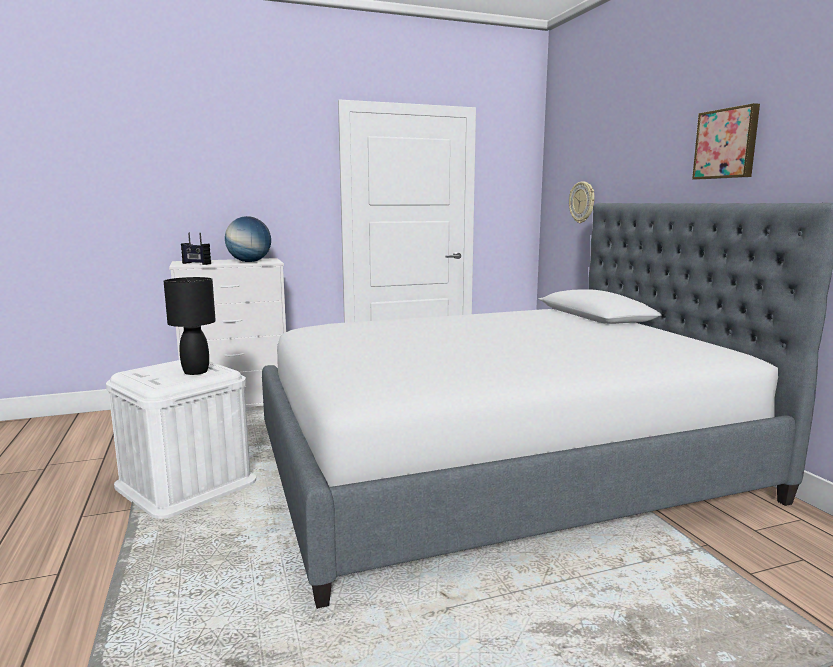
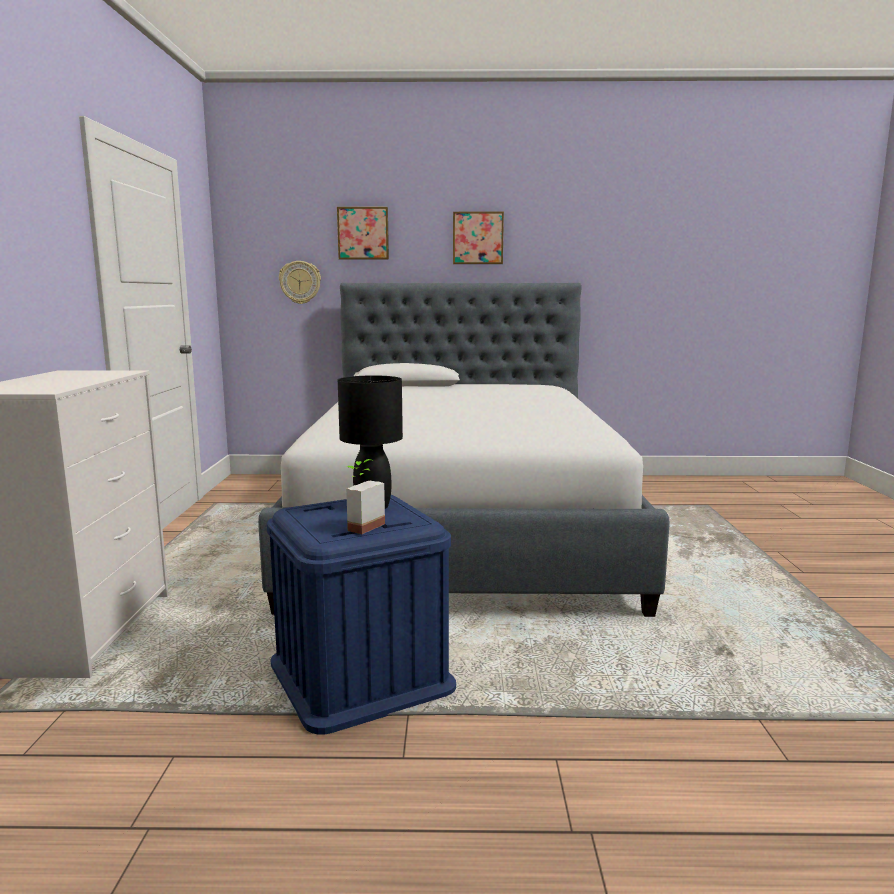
camera: 70 degrees left, 0 degrees up
(151, 375) = (360, 526): none -> potted plant
(186, 483) = (360, 675): white storage box -> blue storage box
(196, 264) = (50, 386): radio -> none
(249, 262) = (94, 375): globe -> none
(627, 150) = (363, 233): none -> picture

